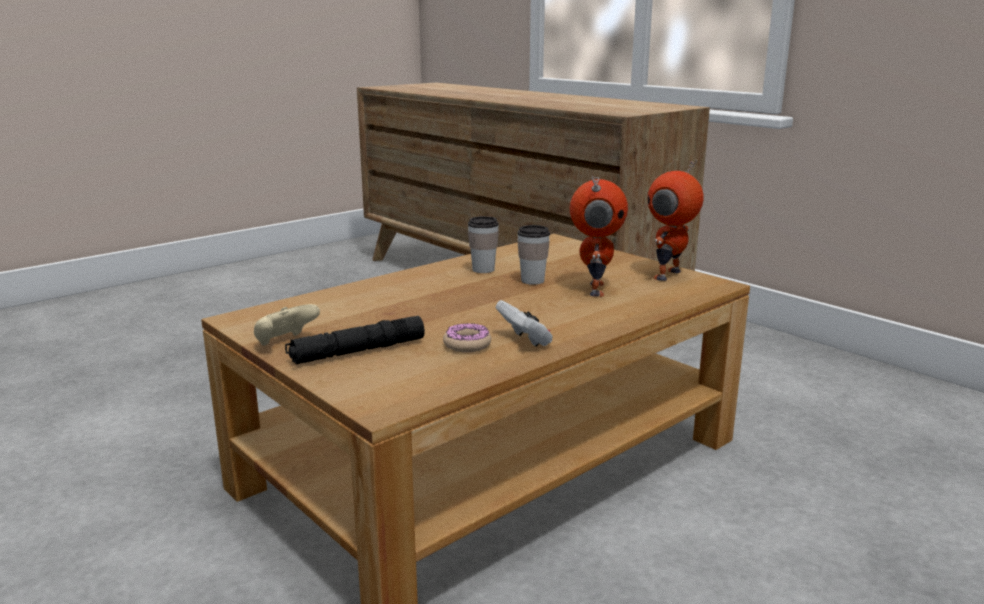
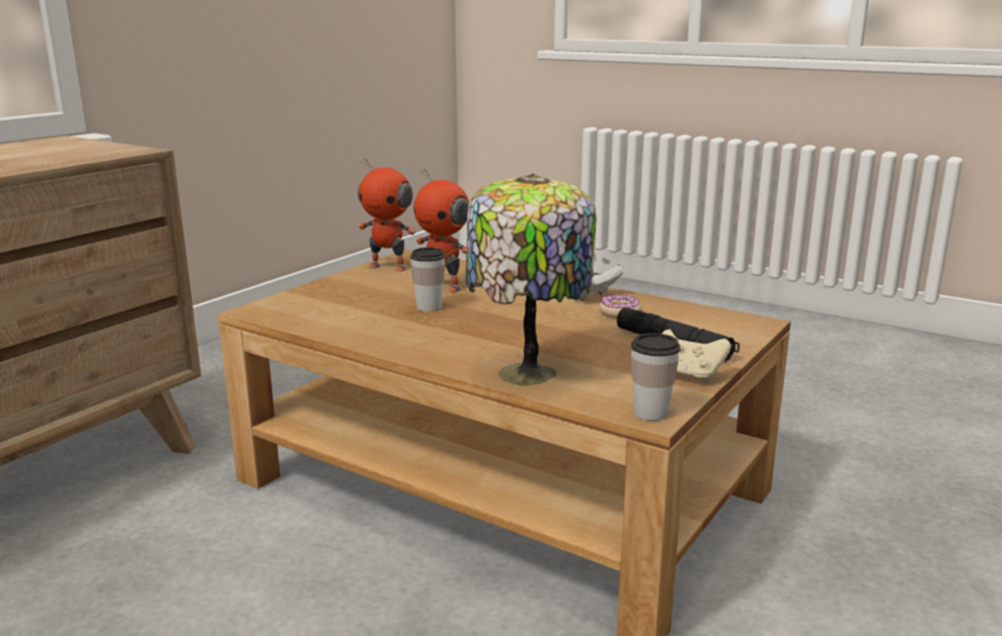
camera: 105 degrees left, 0 degrees up
(349, 294) = (526, 376): none -> table lamp
(483, 269) = (397, 329): cup -> cup (651, 413)
(594, 289) = (444, 287): toy robot -> toy robot turned 135 degrees counterclockwise

